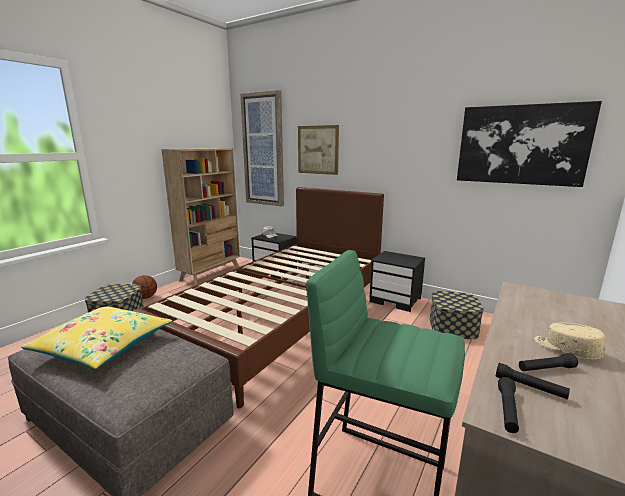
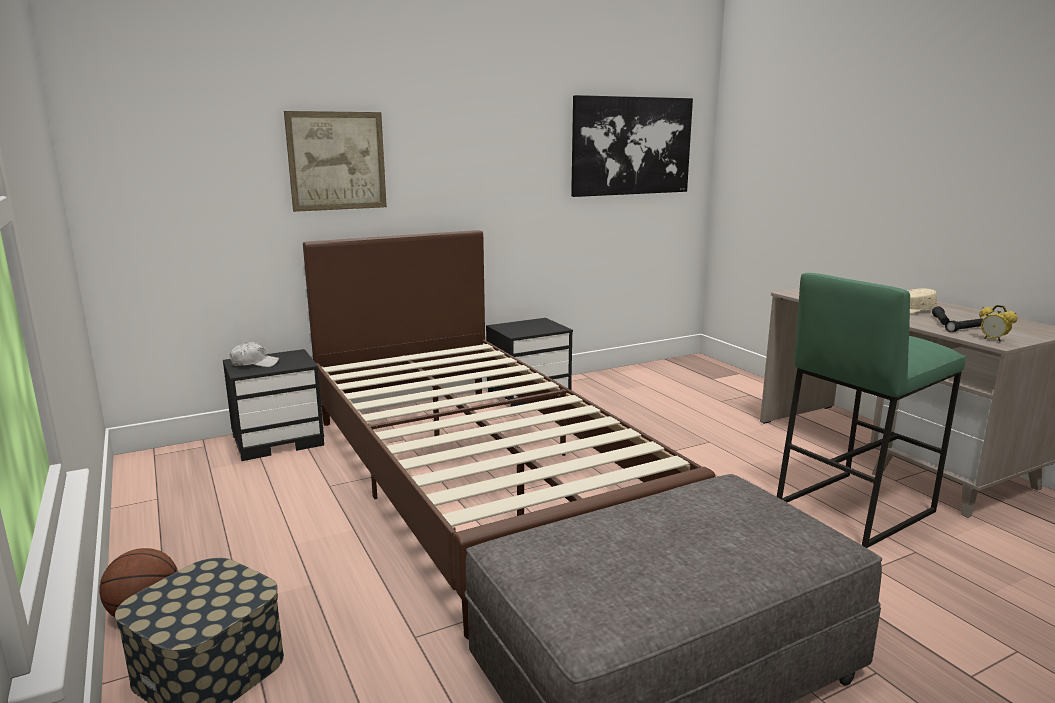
camera: 60 degrees left, 0 degrees up
(104, 346) = (642, 552): yellow pillow -> none
(211, 274) = (155, 506): beige bookcase -> none
(263, 150) = (179, 167): picture -> none
(453, 326) = (629, 391): storage box -> none
(507, 410) = (993, 340): black flashlight -> alarm clock

